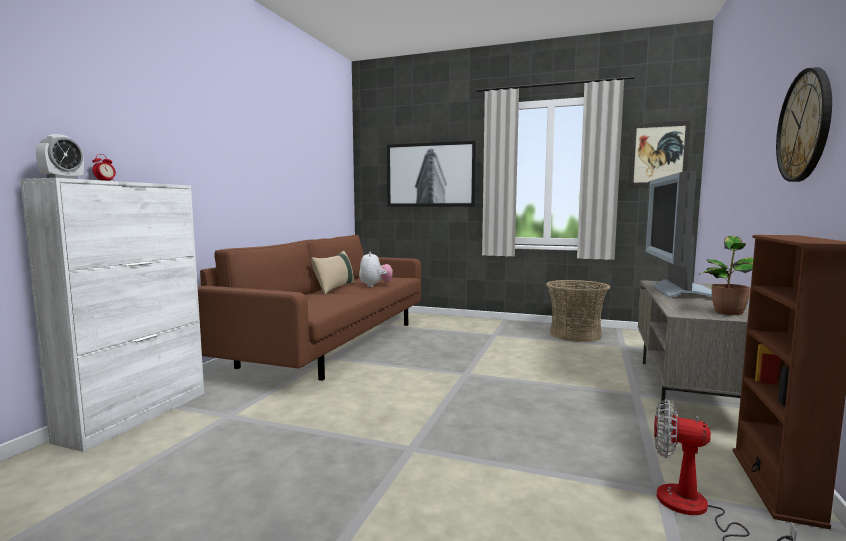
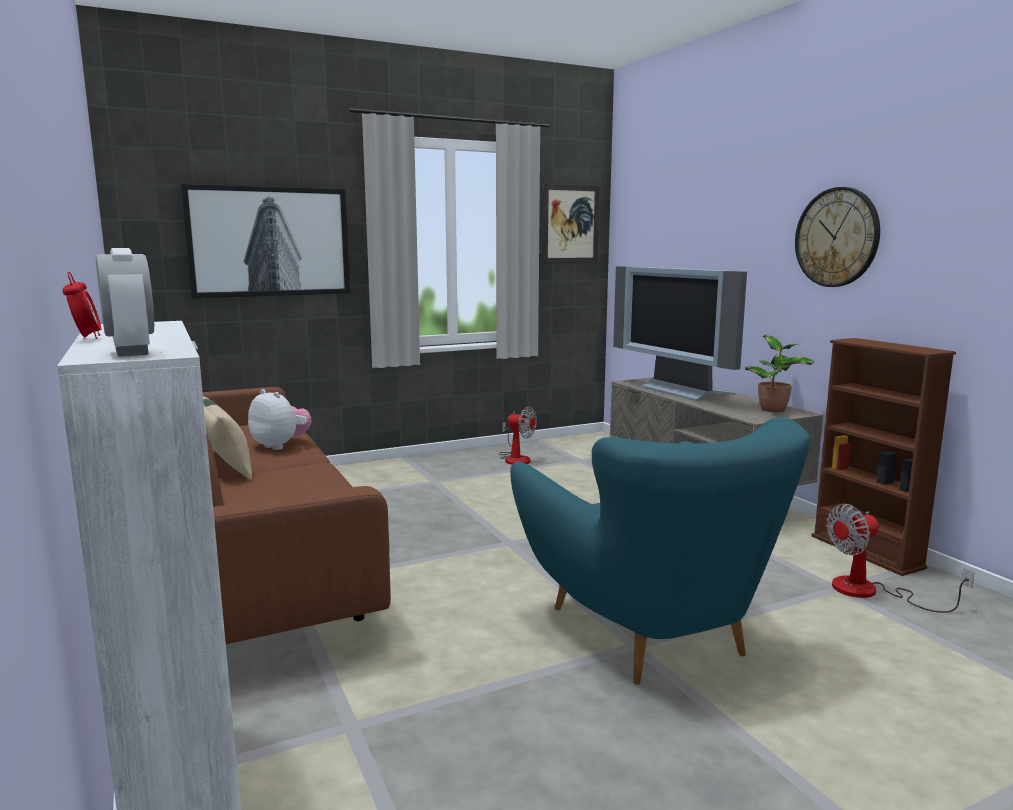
camera: 45 degrees left, 5 degrees up
(435, 446) = (649, 633): none -> turquoise armchair
(575, 335) = (515, 458): basket -> fan

